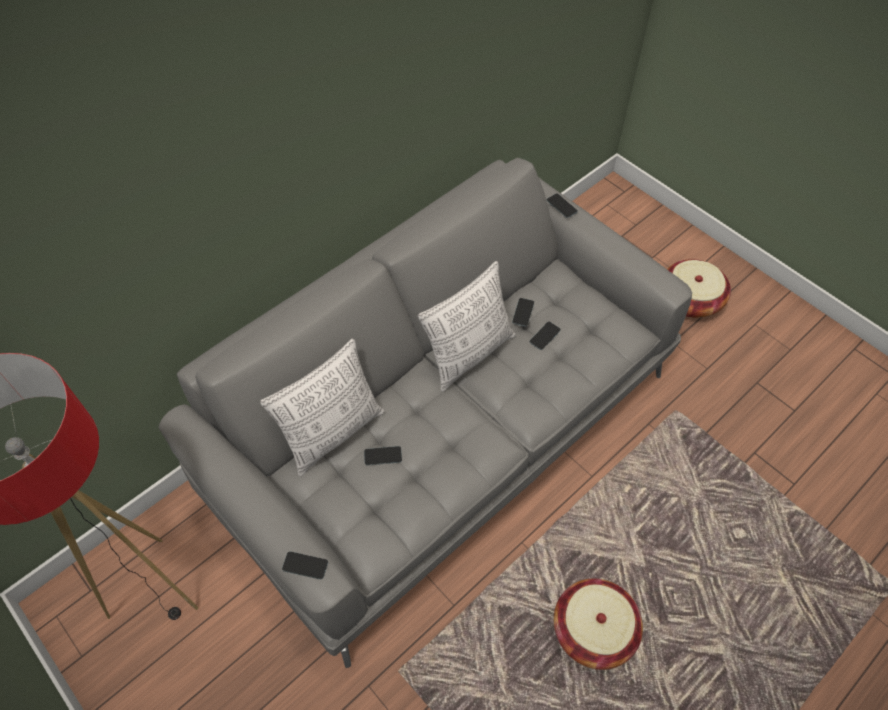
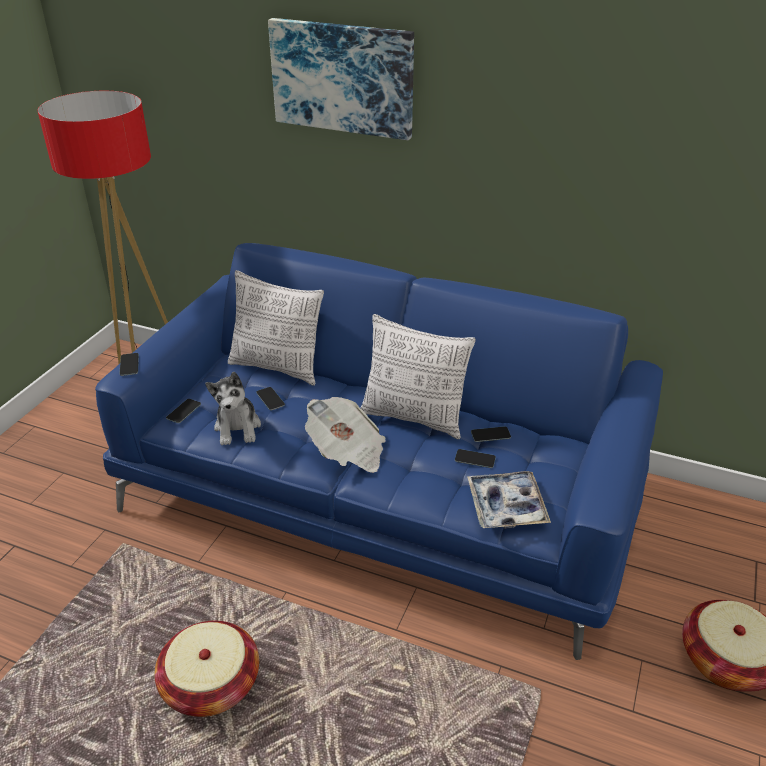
camera: 65 degrees right, 20 degrees down
(224, 141) = (343, 77): none -> picture
(410, 498) = (238, 427): none -> plush toy
(444, 426) = (382, 493): grey sofa -> blue sofa
(492, 420) = (347, 451): none -> newspaper
(561, 206) = (630, 395): phone -> phone (183, 411)
(604, 340) = (506, 506): none -> tray

